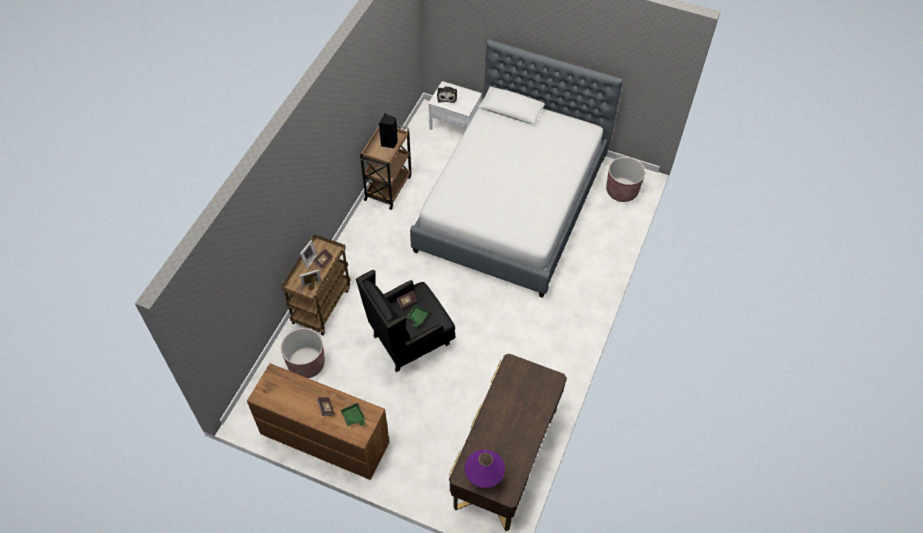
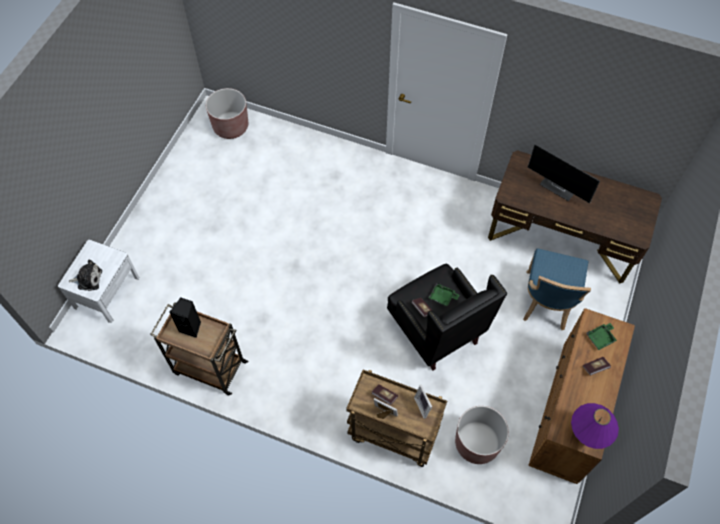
camera: 90 degrees left, 5 degrees up
(434, 435) = (547, 303): none -> blue chair
(483, 480) = (640, 219): purple table lamp -> purple table lamp (585, 436)
(512, 203) = (243, 229): bed -> none
(523, 411) = (560, 186): none -> monitor

